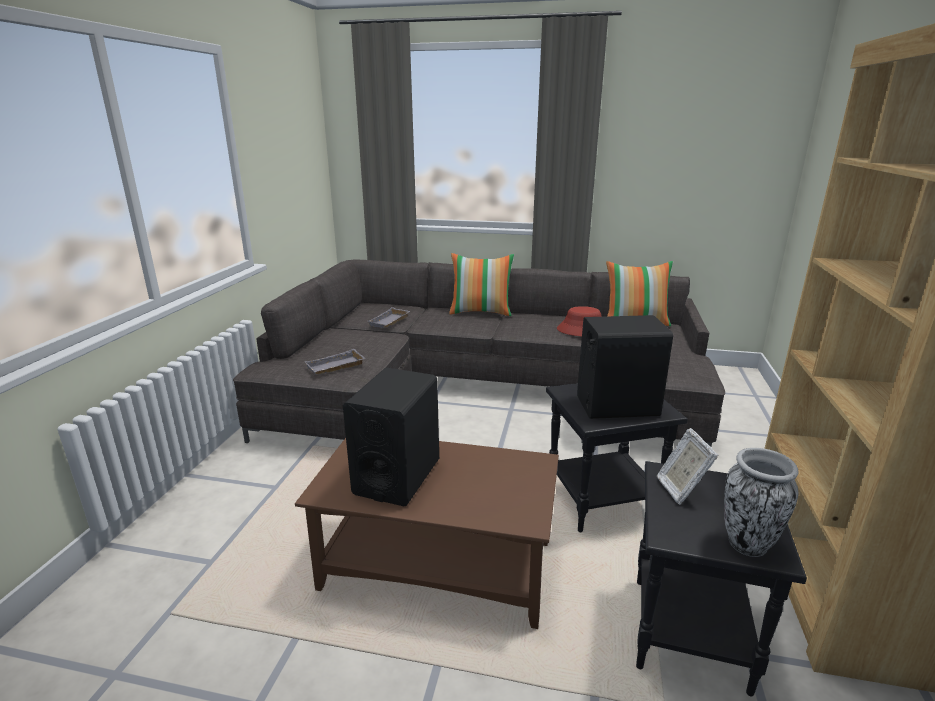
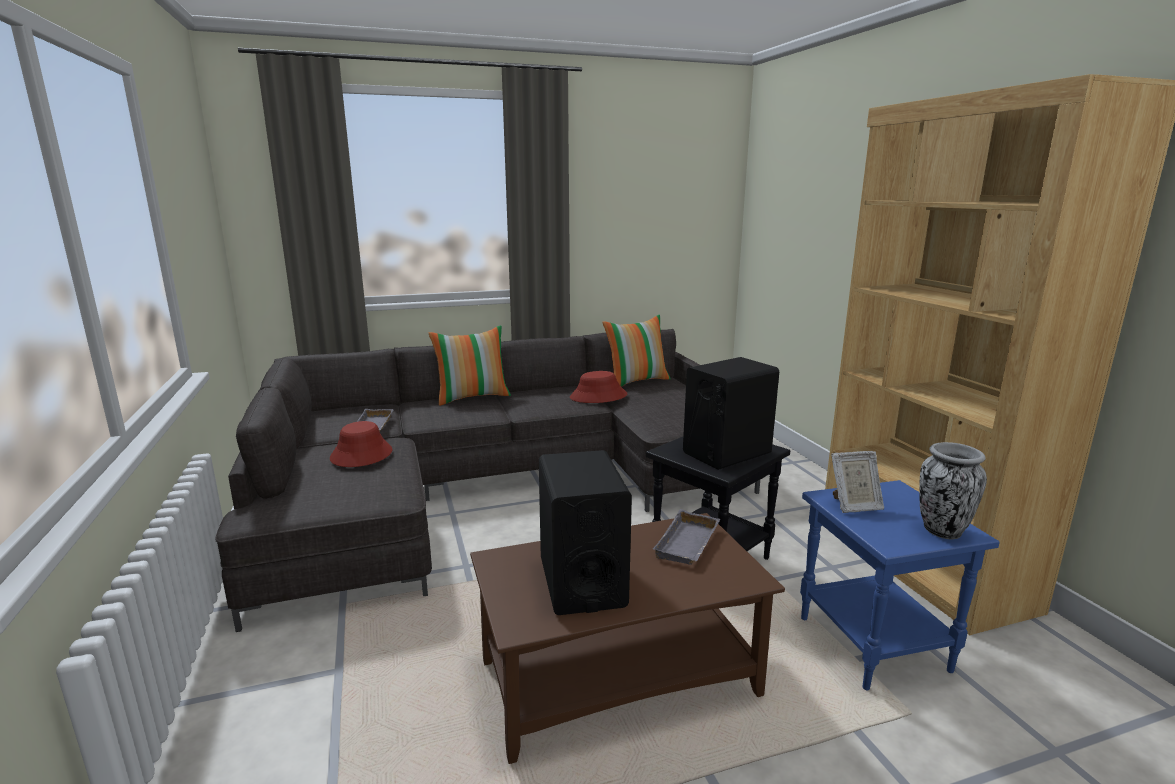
camera: 30 degrees left, 5 degrees down
(335, 367) = (364, 489): grey tray -> grey tray (689, 544)
(359, 341) = (361, 455): none -> red hat
(680, 489) = (854, 506): picture frame -> picture frame turned 60 degrees counterclockwise
(691, 635) = (875, 644): black side table -> blue side table

